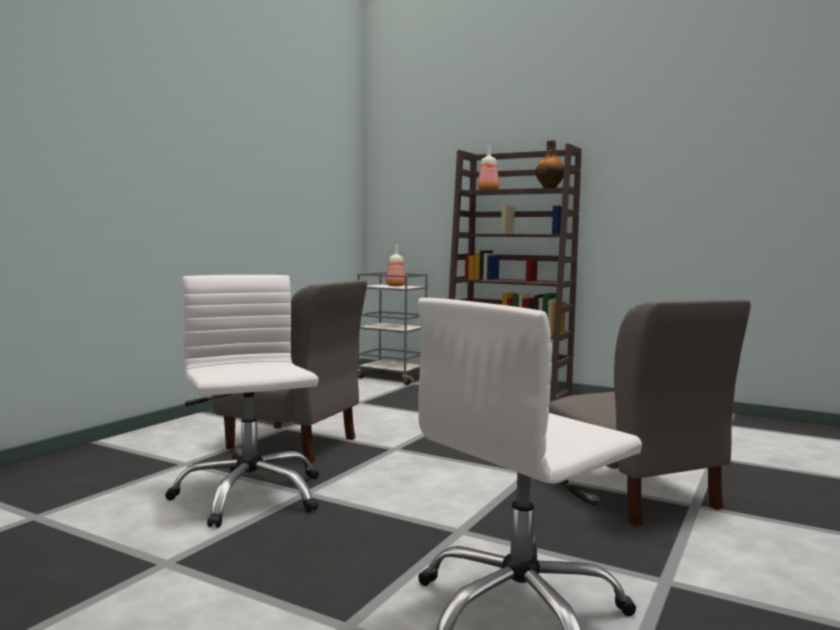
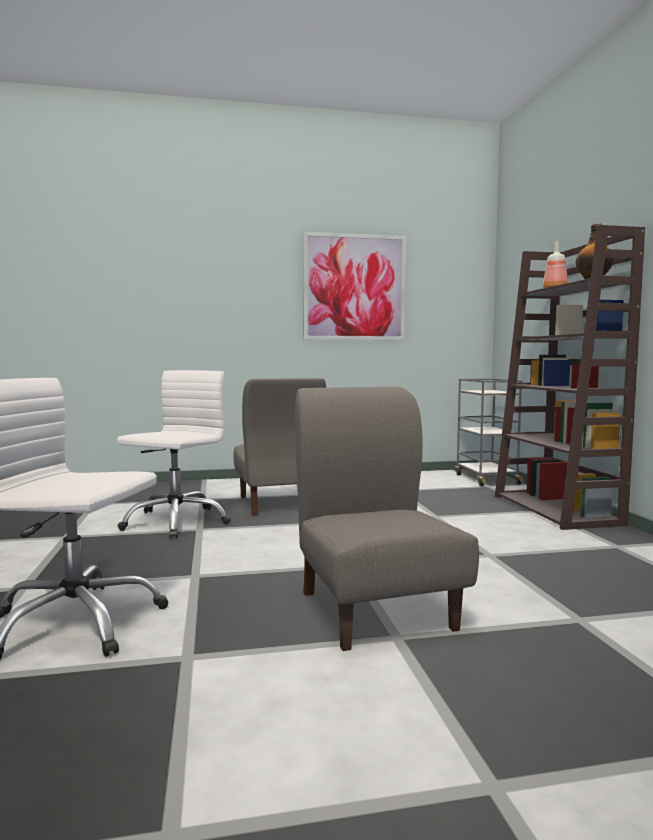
camera: 50 degrees right, 0 degrees up
(258, 162) = (354, 287): none -> picture
(395, 286) = (492, 391): bottle -> none
(636, 495) = (376, 609): grey chair -> grey chair turned 135 degrees clockwise

